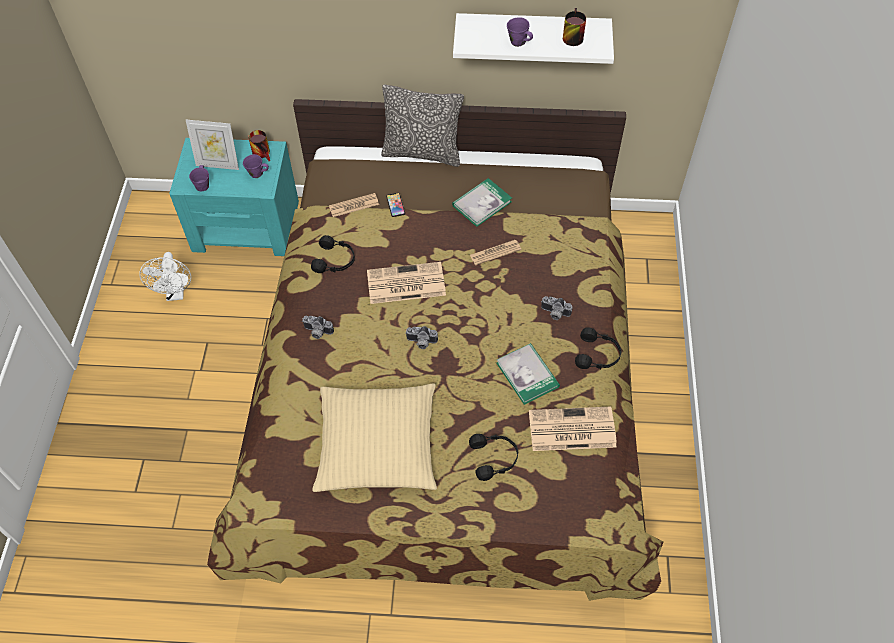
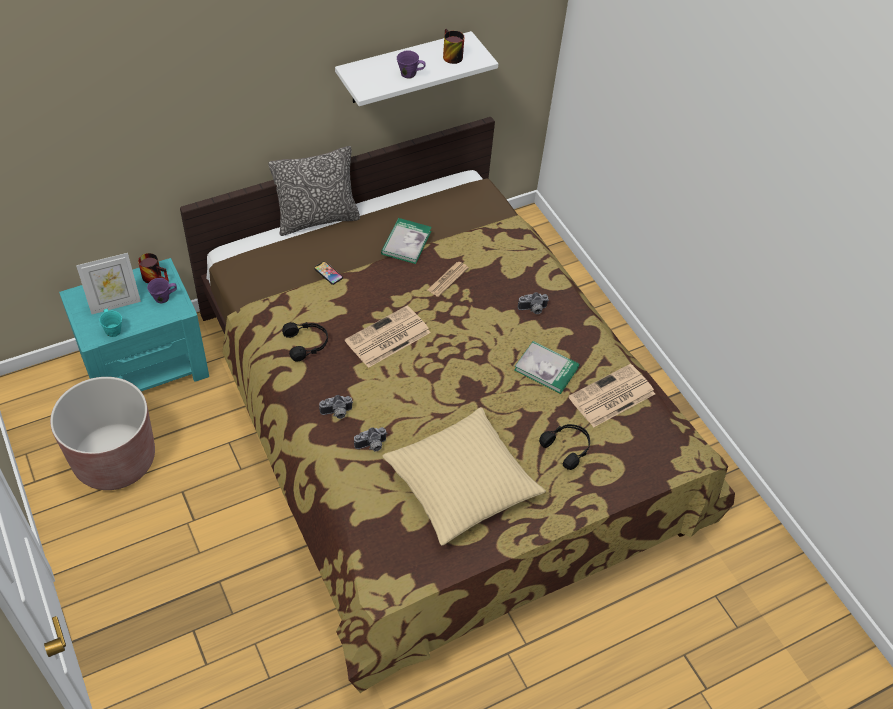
camera: 35 degrees left, 5 degrees down
(176, 293) = (115, 459): white fan -> brown planter
(203, 185) = (113, 330): purple mug -> turquoise mug
(354, 205) = (289, 288): newspaper -> none
(421, 343) = (438, 381): camera -> camera (371, 446)
(598, 355) = (590, 328): black headphones -> none

